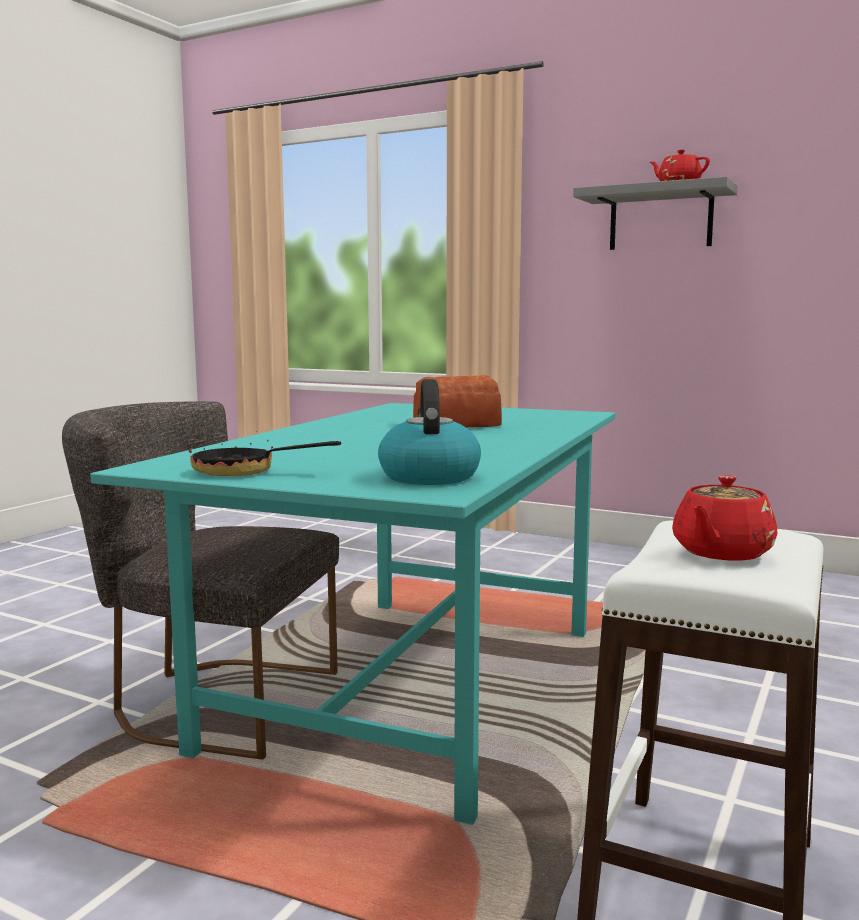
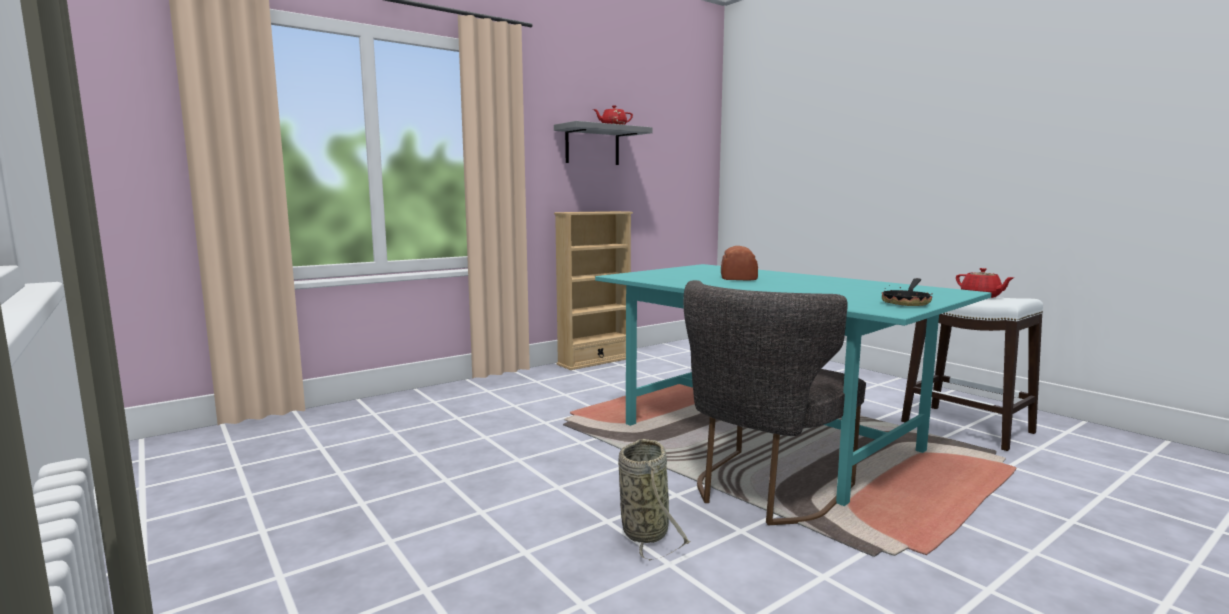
camera: 65 degrees left, 0 degrees up
(92, 658) = (644, 530): none -> basket
(428, 476) = (921, 289): kettle -> none
(620, 553) = (594, 361): none -> beige bookcase

